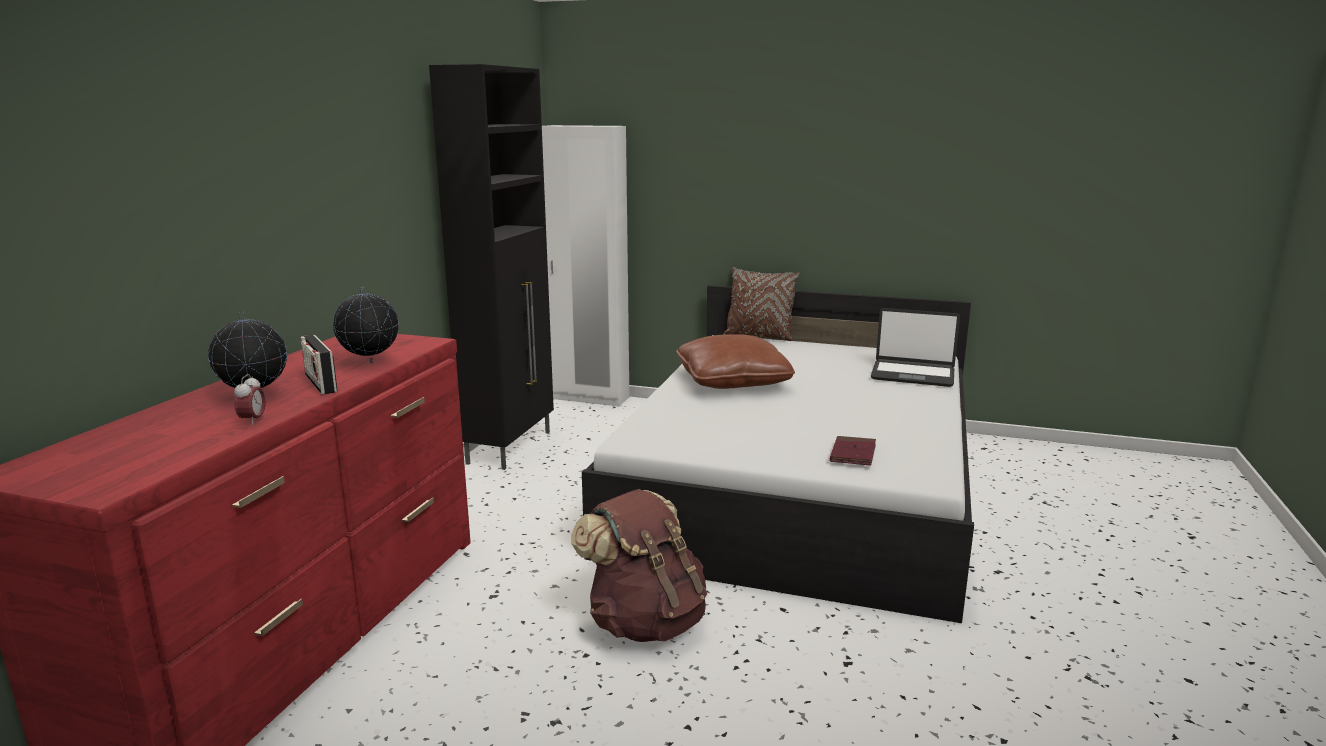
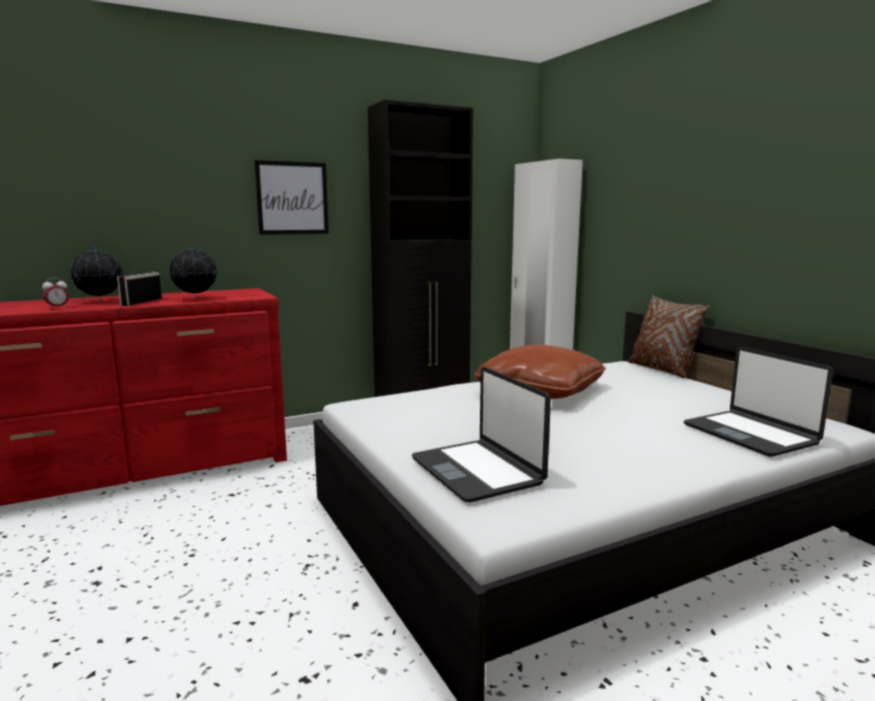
camera: 45 degrees right, 5 degrees down
(368, 196) = (292, 198): none -> picture
(645, 622) = (260, 555): brown backpack -> none
(853, 454) = (477, 471): red book -> laptop

